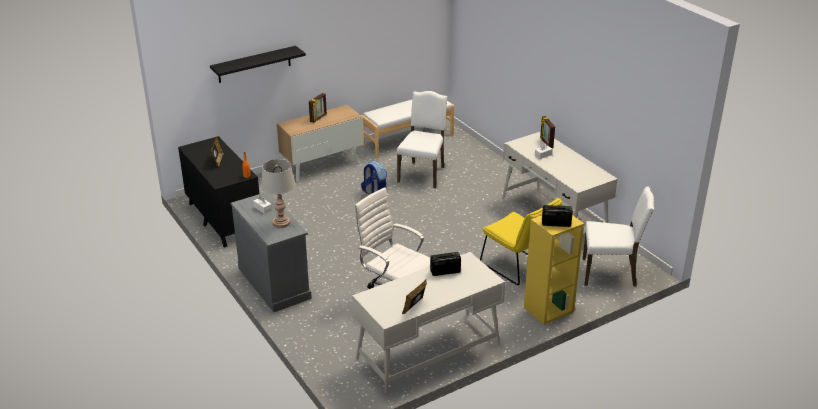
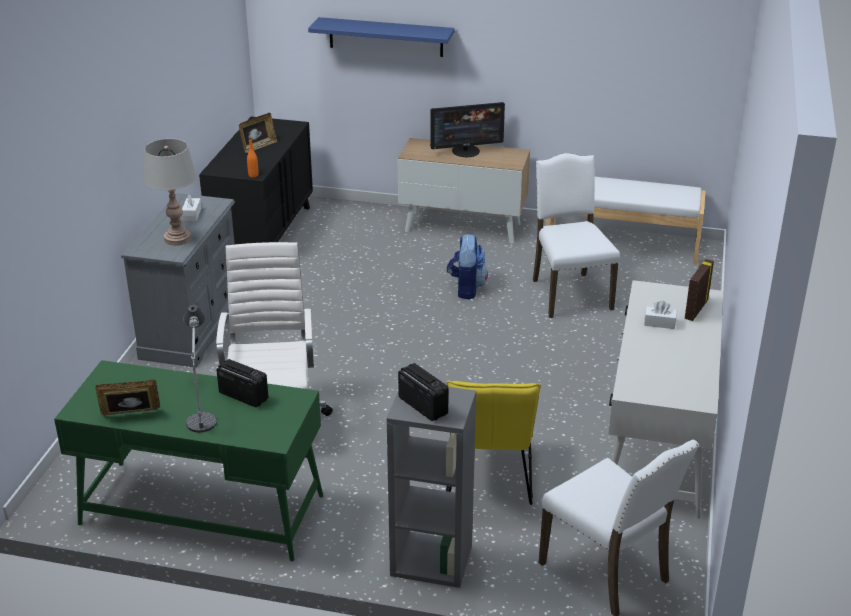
camera: 45 degrees right, 0 degrees up
(254, 64) = (386, 37): black shelf -> blue shelf
(318, 118) = (466, 151): picture frame -> monitor
(422, 174) = (569, 293): white chair -> white chair turned 75 degrees counterclockwise
(428, 351) = (202, 509): white desk -> green desk
(434, 284) = (201, 404): none -> table lamp
(548, 310) = (430, 561): yellow bookcase -> grey bookcase

